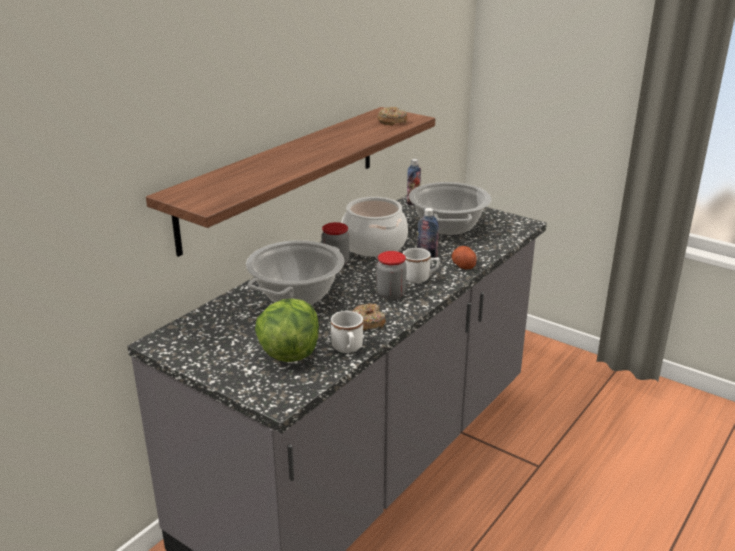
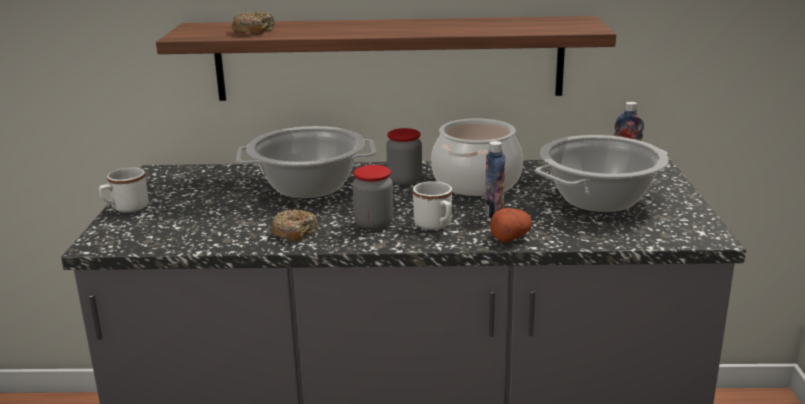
camera: 55 degrees right, 5 degrees down
(289, 353) = (190, 220): lettuce -> none
(348, 348) = (227, 240): white mug -> white mug (125, 208)
(391, 121) = (552, 26): donut -> donut (253, 31)

